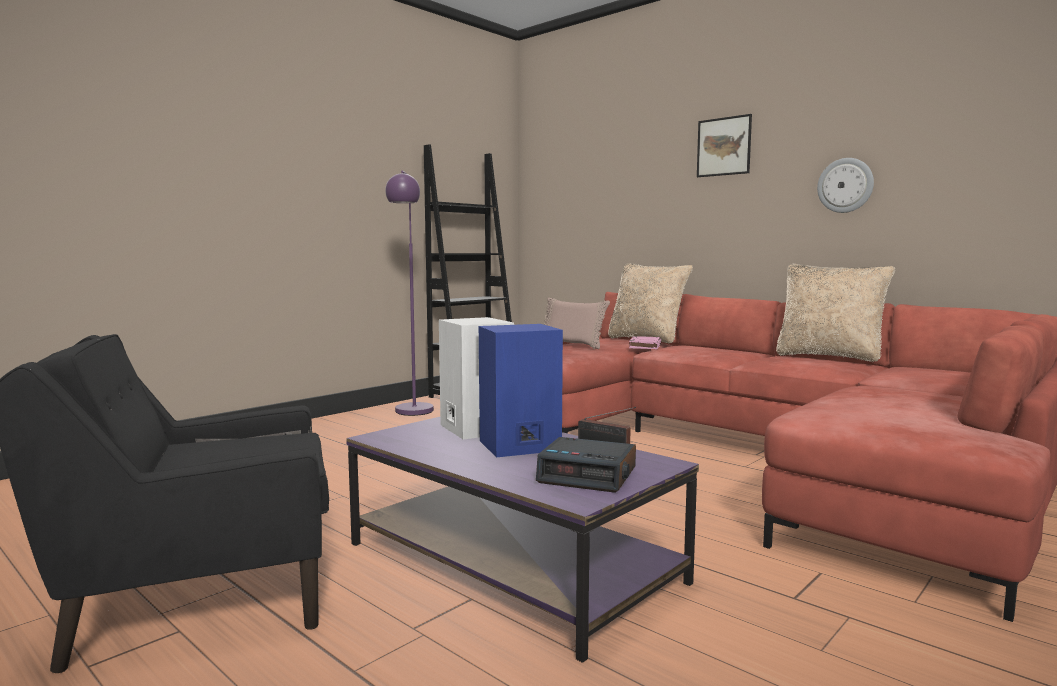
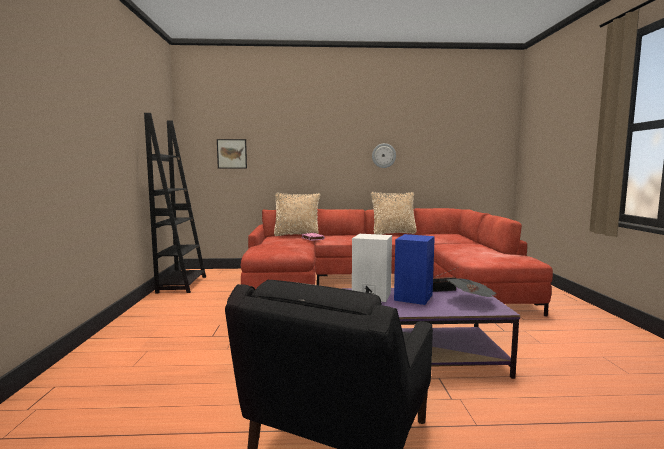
camera: 45 degrees left, 0 degrees up
(412, 414) = (174, 306): purple floor lamp -> none
(572, 345) = (275, 243): beige pillow -> none
(588, 475) = (472, 301): alarm clock -> newspaper
(724, 146) = (323, 131): picture -> picture (232, 153)

